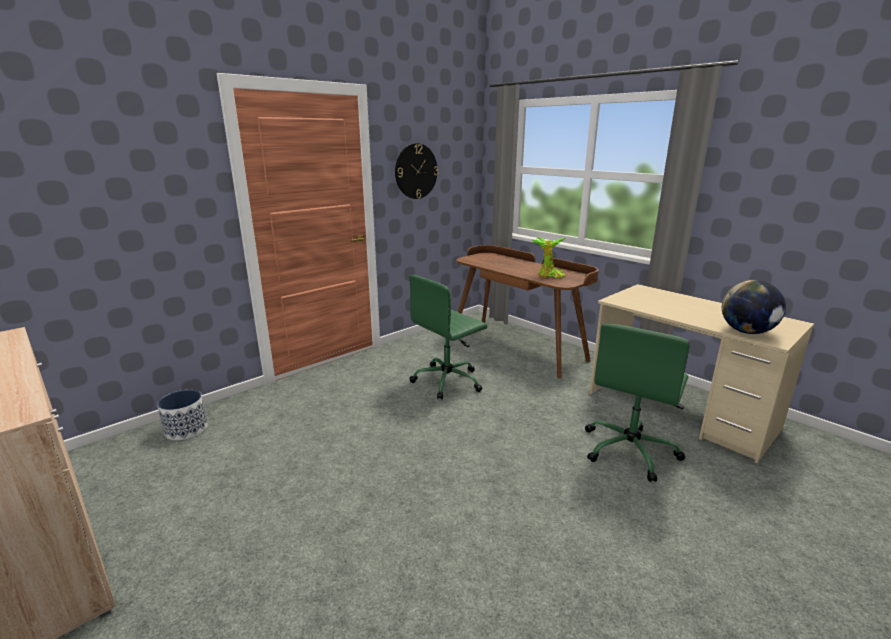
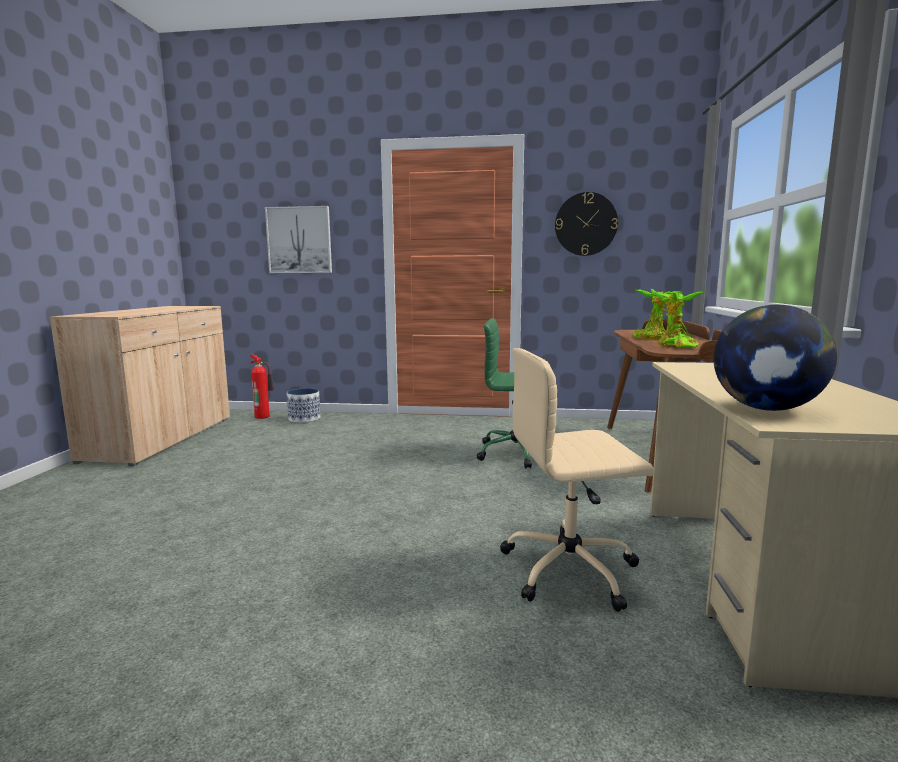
camera: 50 degrees right, 10 degrees down
(115, 206) = (299, 240): none -> picture
(118, 450) = (263, 416): none -> fire extinguisher
(508, 267) = (652, 338): none -> potted plant
(630, 450) = (571, 570): green office chair -> beige office chair

